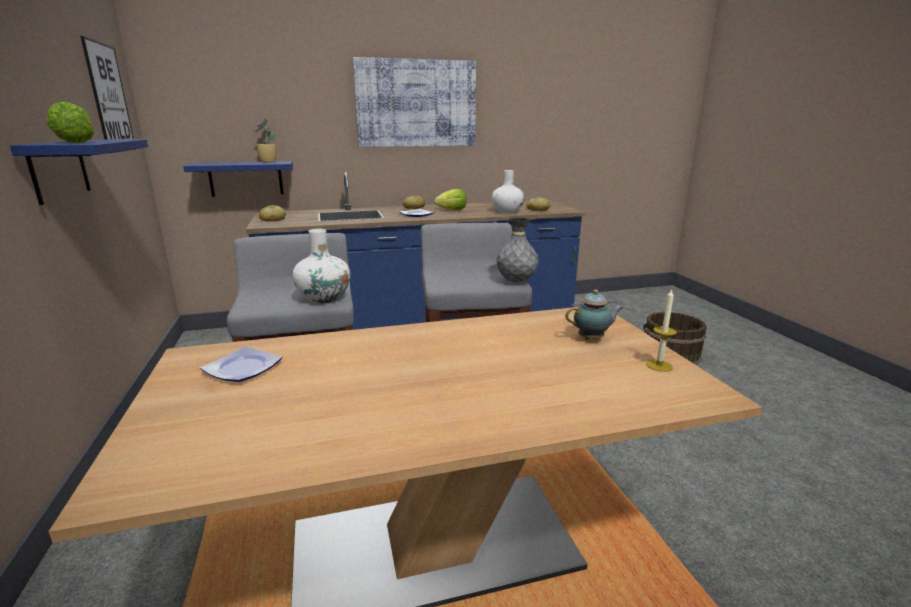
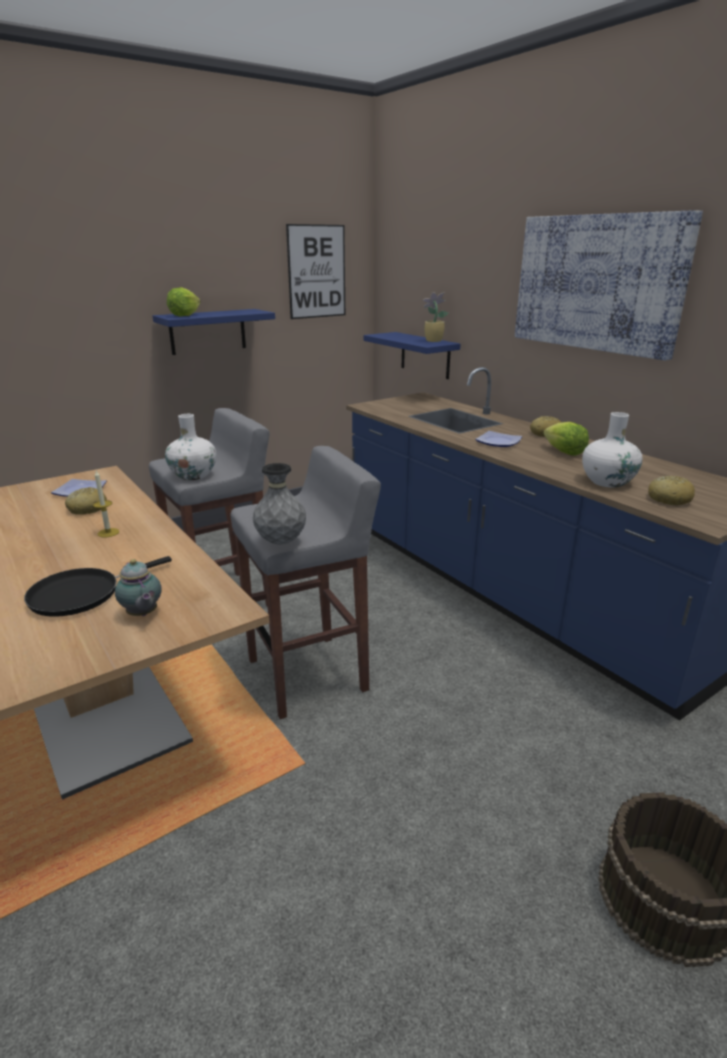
camera: 70 degrees right, 5 degrees up
(273, 219) = (393, 403): bread -> bread (87, 509)
(548, 361) = (81, 594): none -> black frying pan
(659, 365) = (63, 659): candle -> candle (108, 533)

